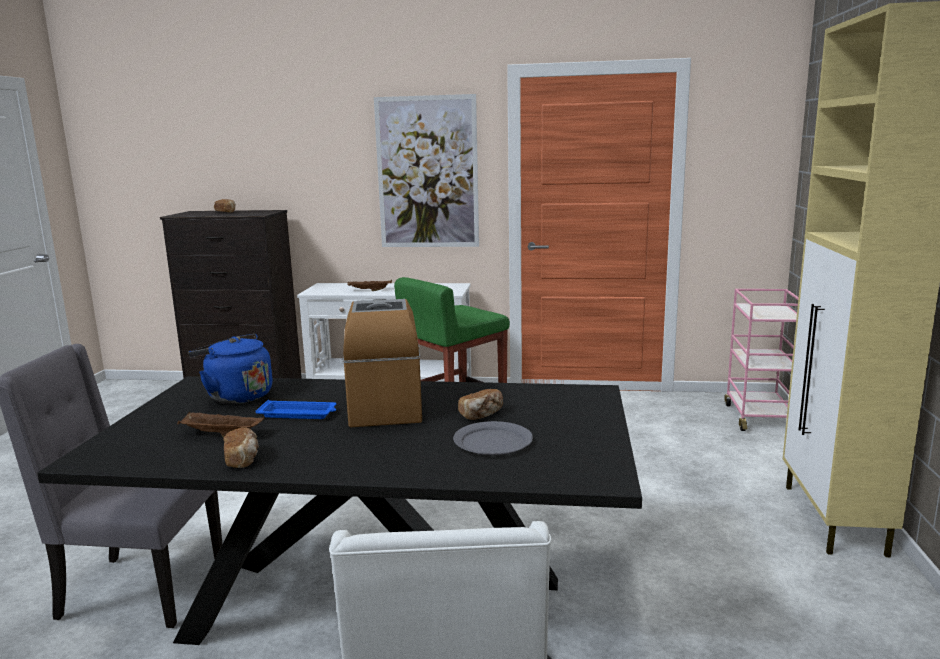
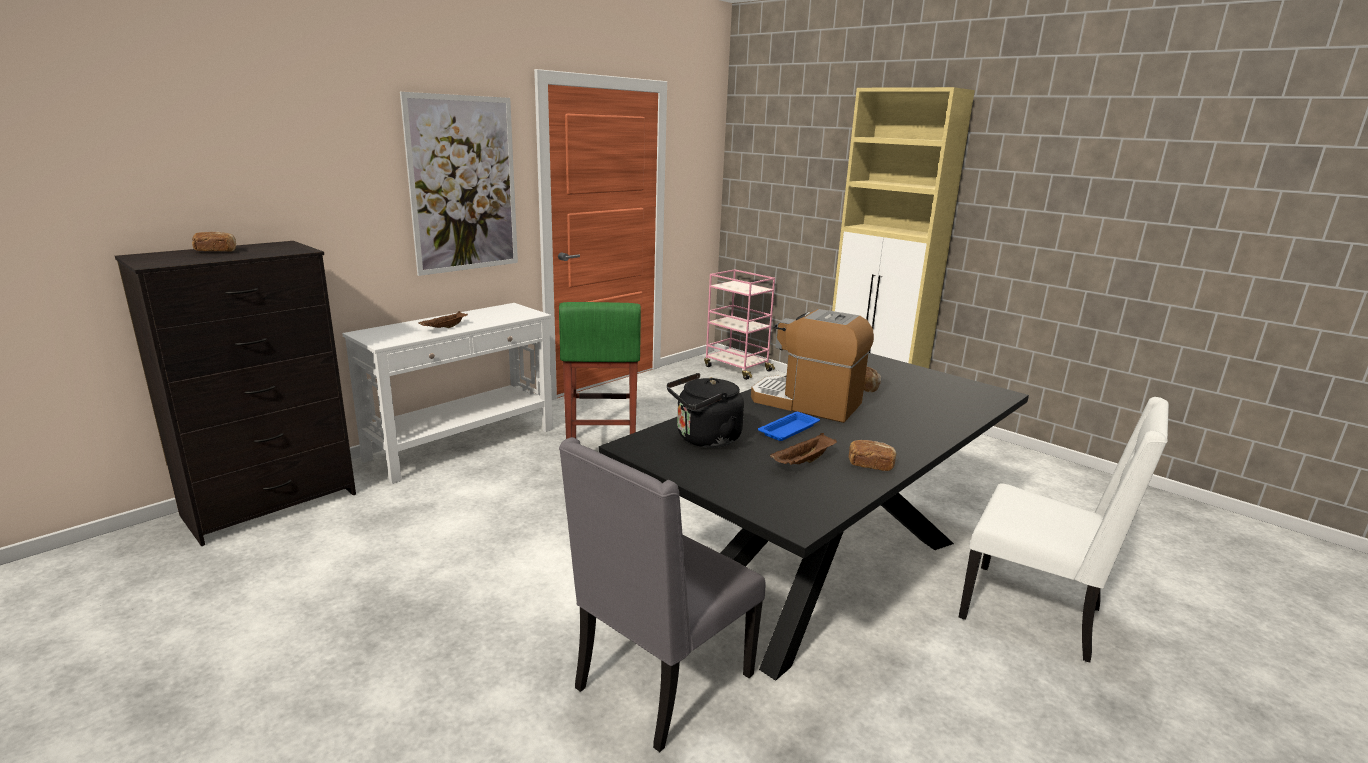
camera: 55 degrees left, 5 degrees up
(236, 396) = (704, 439): blue kettle -> black kettle
(492, 442) = (919, 398): grey plate -> none

